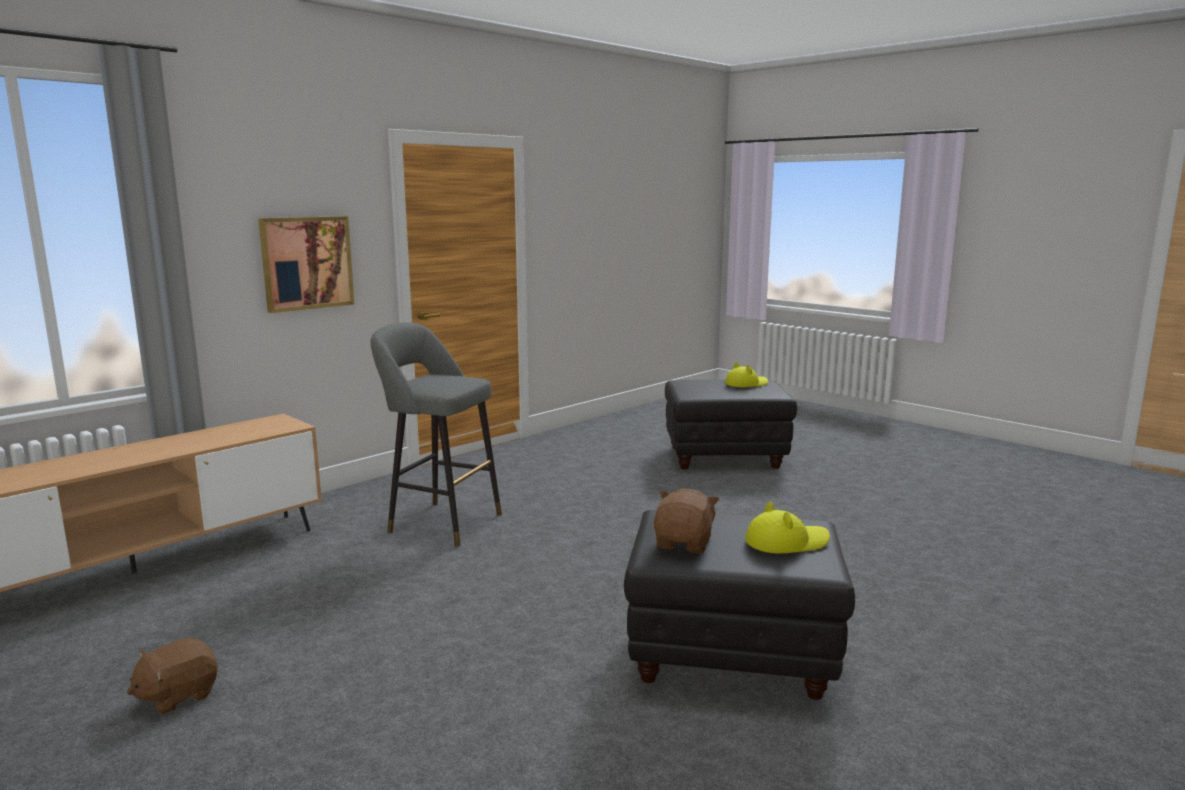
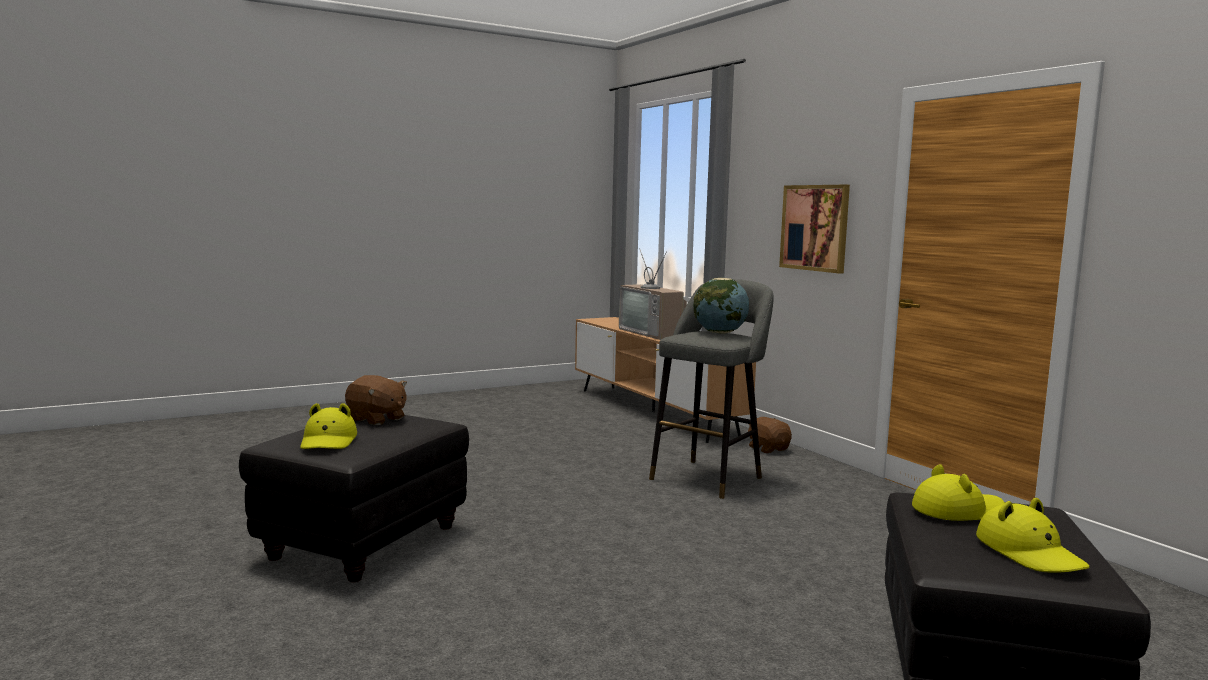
camera: 105 degrees right, 5 degrees down
(119, 457) = (654, 333): none -> television
(178, 696) = (492, 423): brown plush toy -> brown plush toy (768, 448)
(429, 378) = (720, 333): none -> globe
(704, 390) = (957, 511): none -> yellow hat

